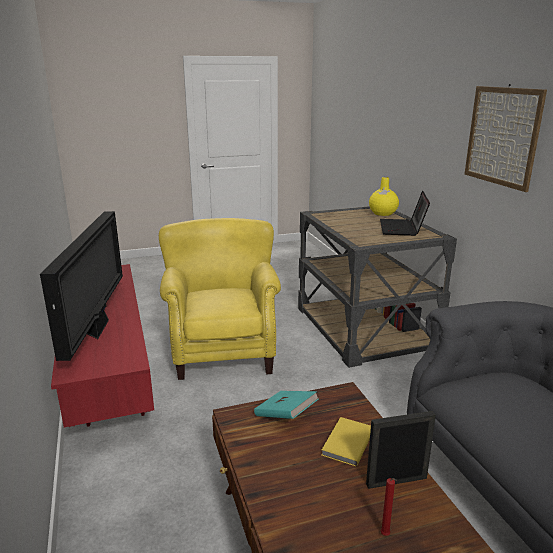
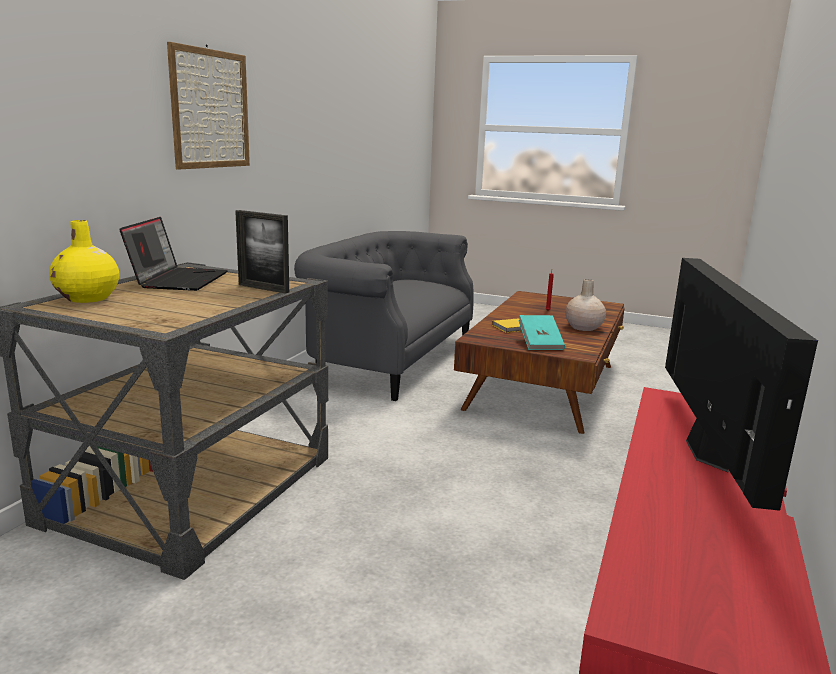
camera: 140 degrees left, 5 degrees down
(98, 328) = (706, 451): television -> television turned 150 degrees clockwise
(223, 349) = (443, 561): yellow armchair -> none
(284, 493) = (583, 327): none -> beige vase
(396, 481) = (514, 314): picture frame -> picture frame (263, 288)
(402, 228) = (178, 280): laptop -> laptop turned 45 degrees counterclockwise

